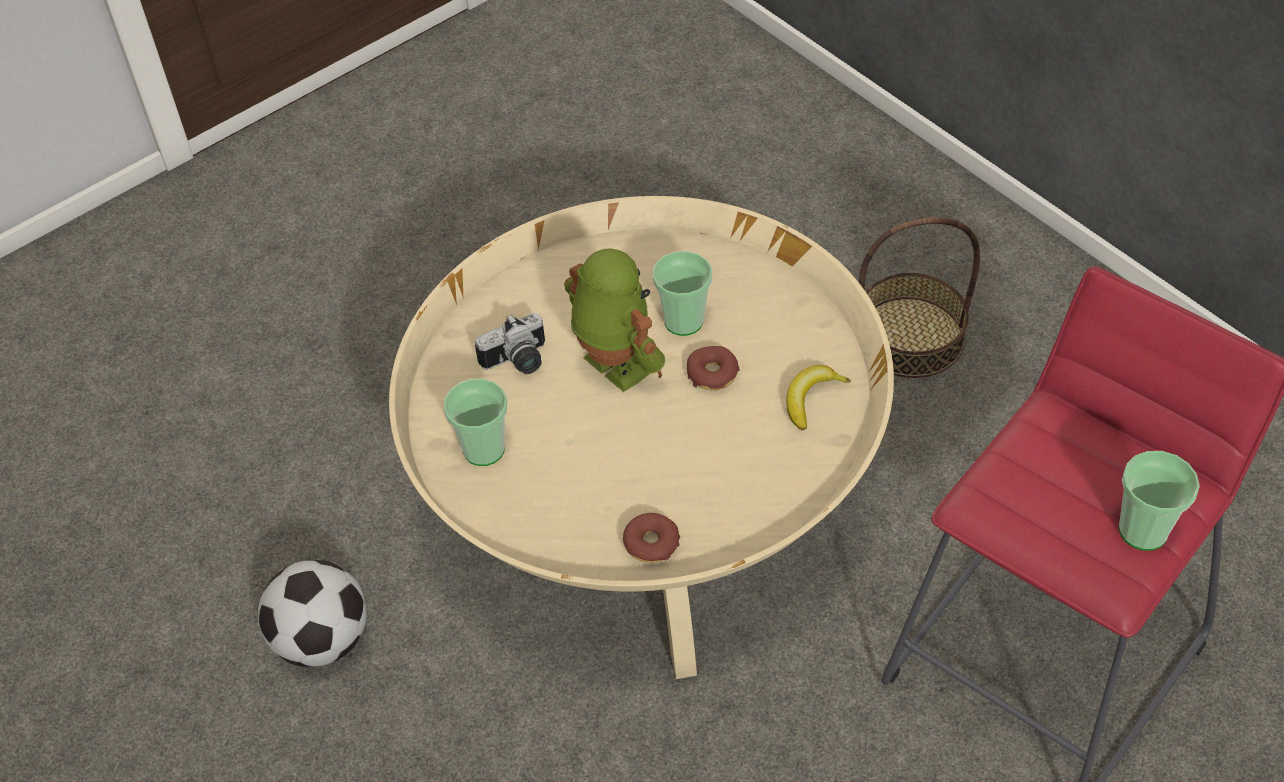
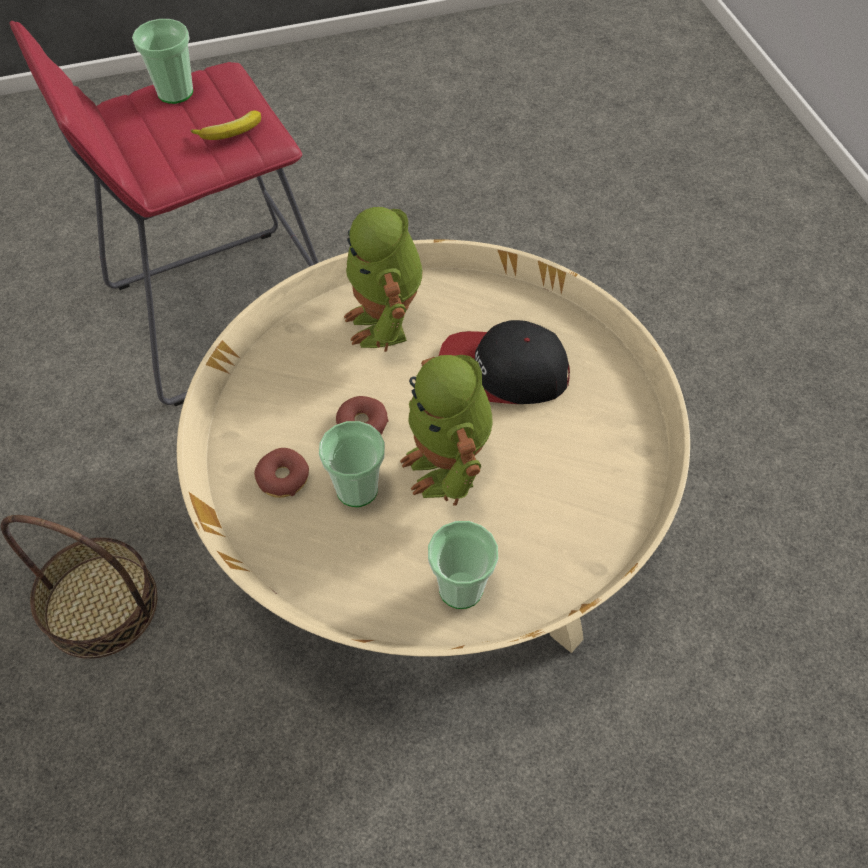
camera: 160 degrees left, 5 degrees up
(322, 640) = (748, 517): football -> none
(484, 449) = (601, 428): cup -> cup (461, 588)
(518, 362) = (539, 506): camera -> none
(603, 471) = (502, 371): none -> cap
(651, 543) = (491, 301): donut -> donut (283, 478)
(751, 478) = (385, 323): none -> toy robot
(811, 399) = (293, 369): banana -> banana (231, 133)

